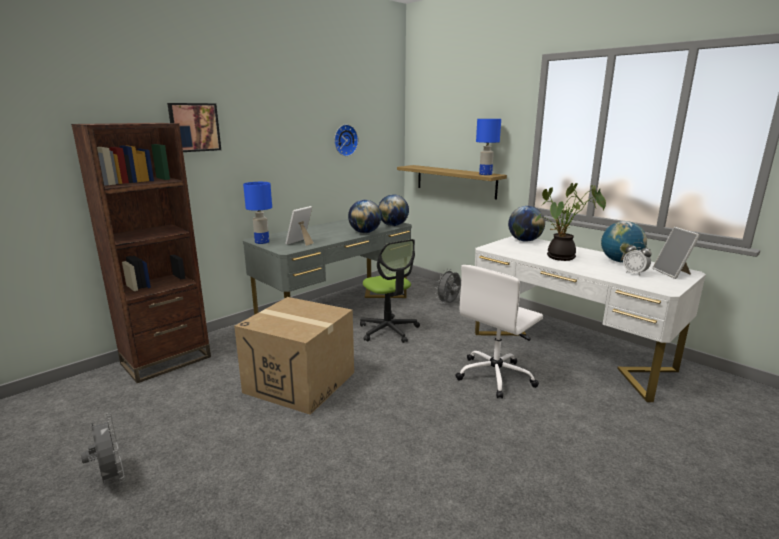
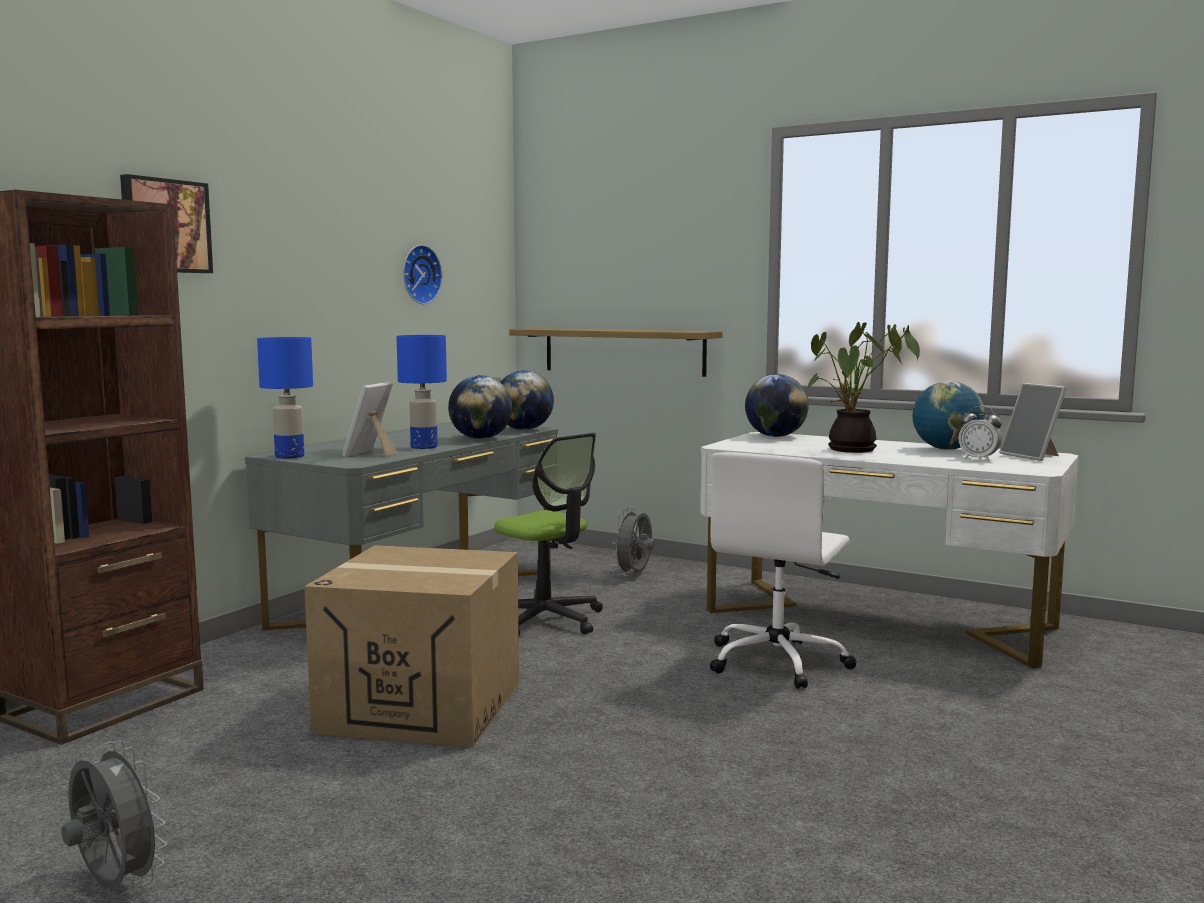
camera: 15 degrees left, 10 degrees down
(485, 174) = (686, 331): blue table lamp -> blue table lamp (423, 447)

